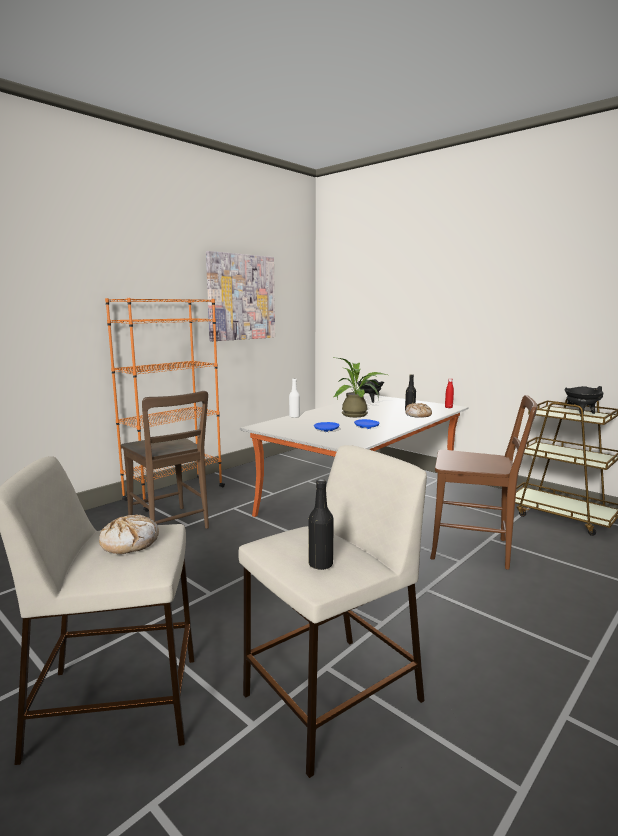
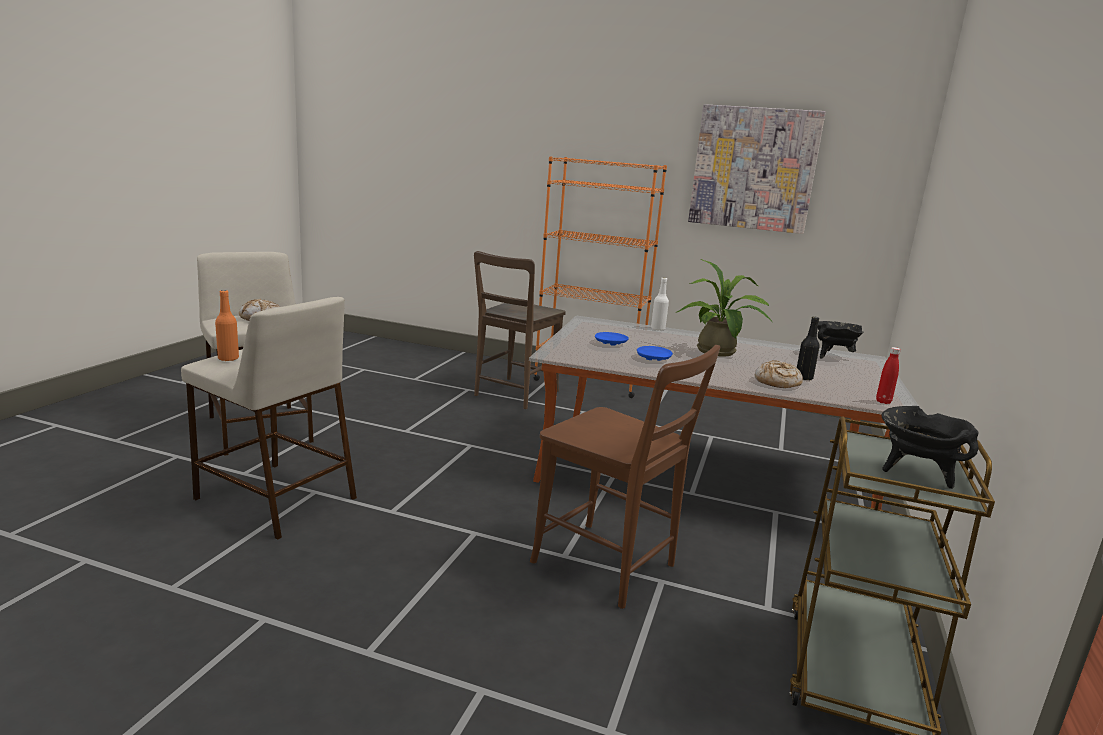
camera: 65 degrees right, 5 degrees up
(320, 564) = (228, 359): black bottle -> orange bottle
(474, 549) = (610, 567): brown chair -> brown chair turned 45 degrees counterclockwise

